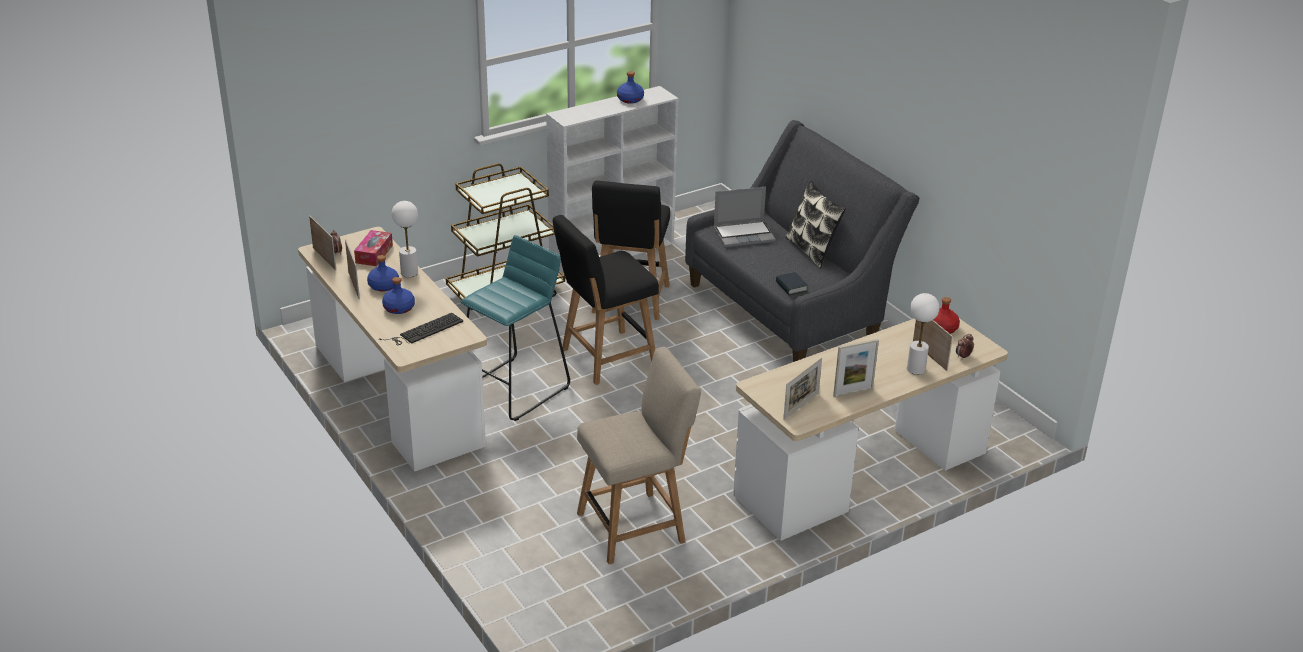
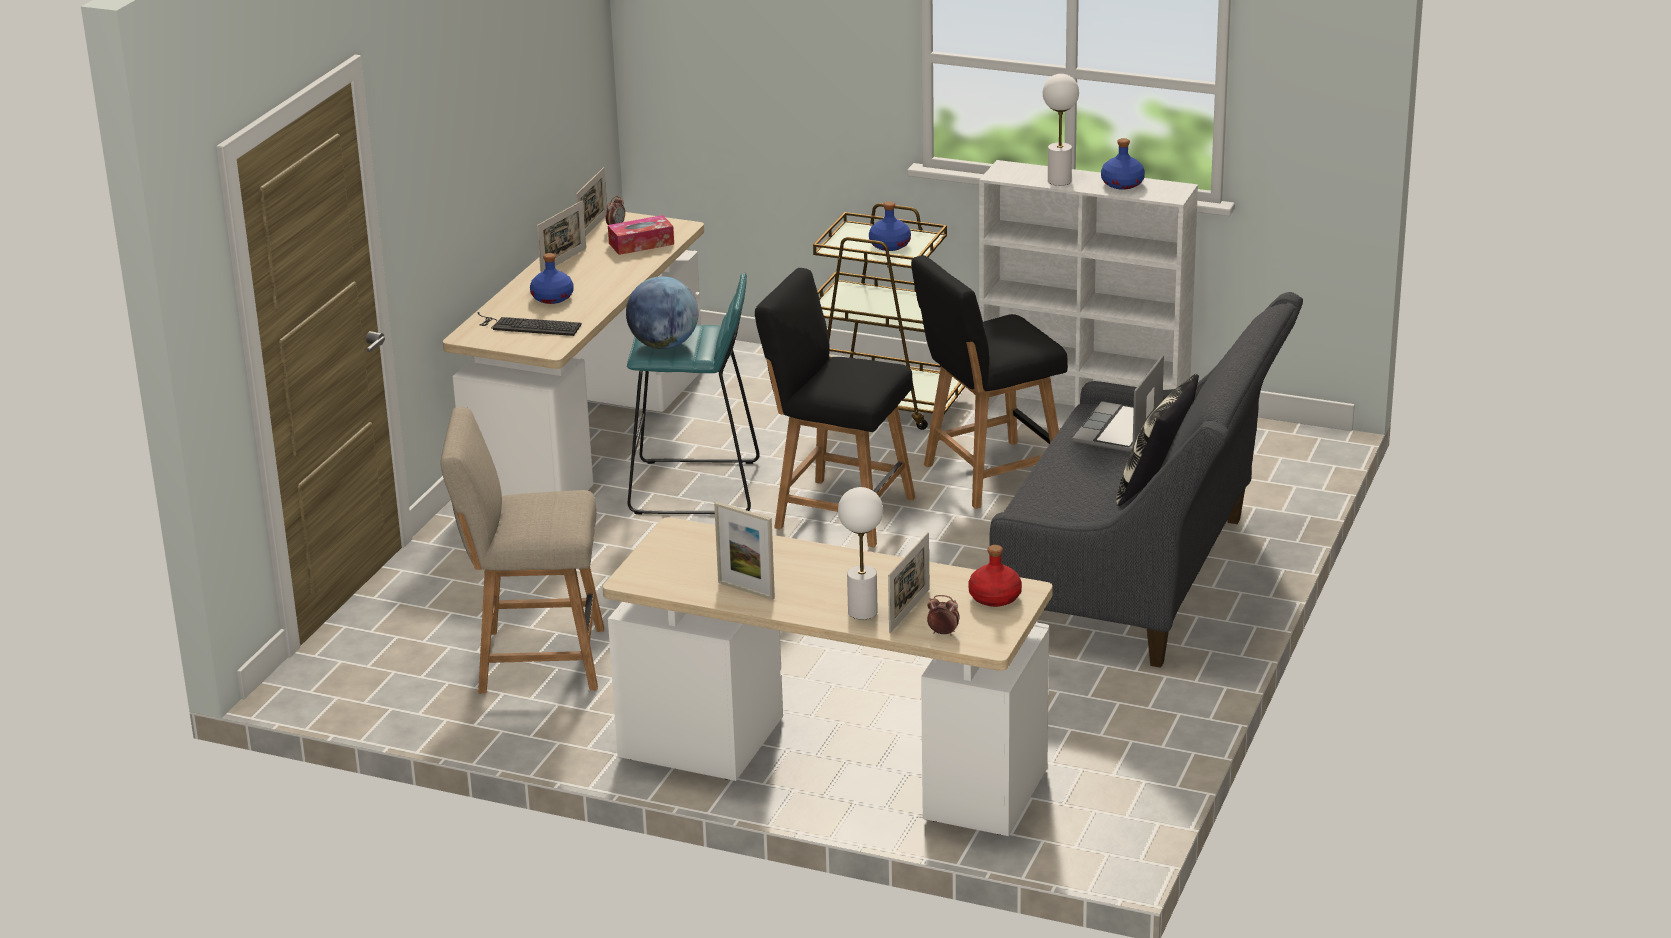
camera: 55 degrees right, 5 degrees down
(383, 286) = (584, 273): blue bottle -> blue bottle (889, 245)
(409, 272) = (631, 274): white table lamp -> white table lamp (1060, 181)
(505, 302) = (664, 345): none -> globe
(636, 526) = (533, 660): beige chair -> beige chair turned 150 degrees clockwise
(744, 234) = (1119, 431): laptop -> laptop turned 75 degrees clockwise
(791, 287) = (1037, 504): book -> none
(801, 406) = (669, 569): picture frame -> none

